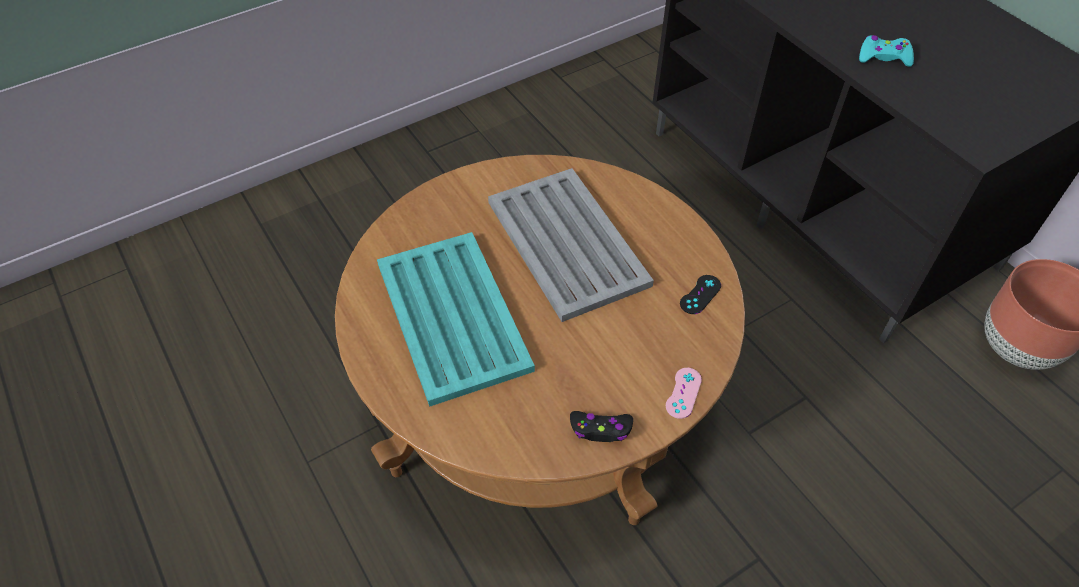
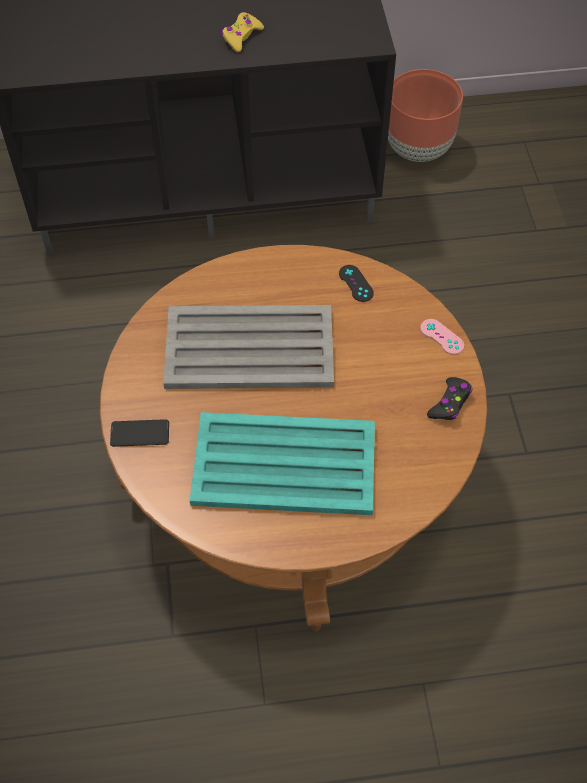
camera: 65 degrees left, 5 degrees up
(434, 205) = (140, 433): none -> phone
(883, 57) = (241, 37): turquoise game controller -> yellow game controller

